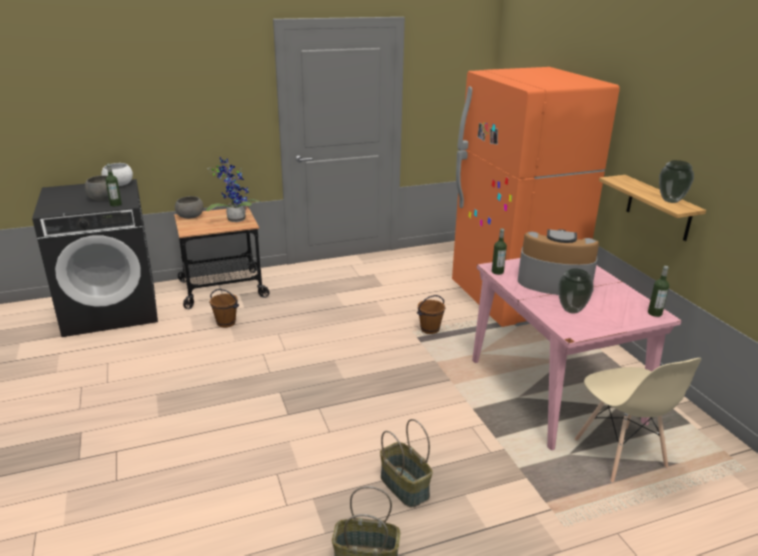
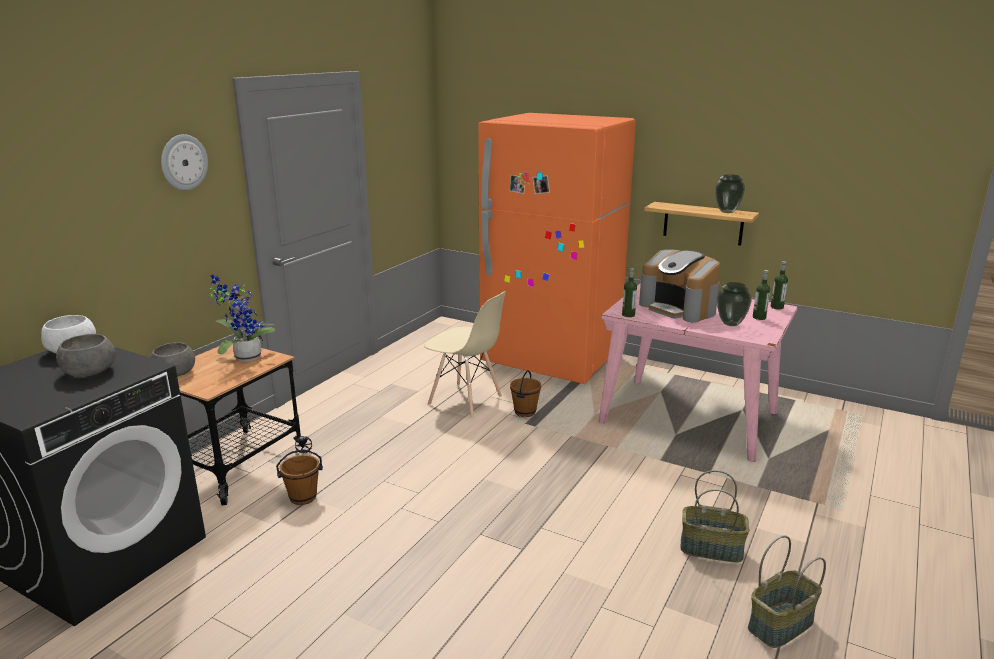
camera: 40 degrees left, 5 degrees down
(116, 204) = (131, 372): bottle -> bottle (759, 317)
(223, 76) = (183, 162): none -> wall clock
(553, 281) = (679, 308): coffee machine -> coffee machine turned 105 degrees counterclockwise
(620, 454) = (793, 442): beige chair -> beige chair (465, 400)

